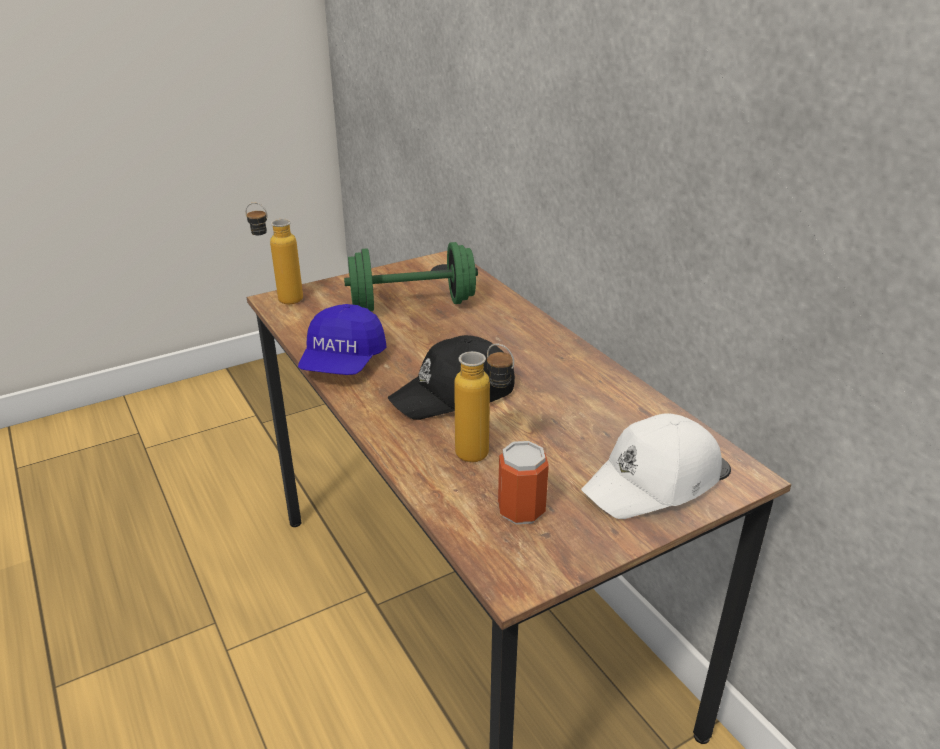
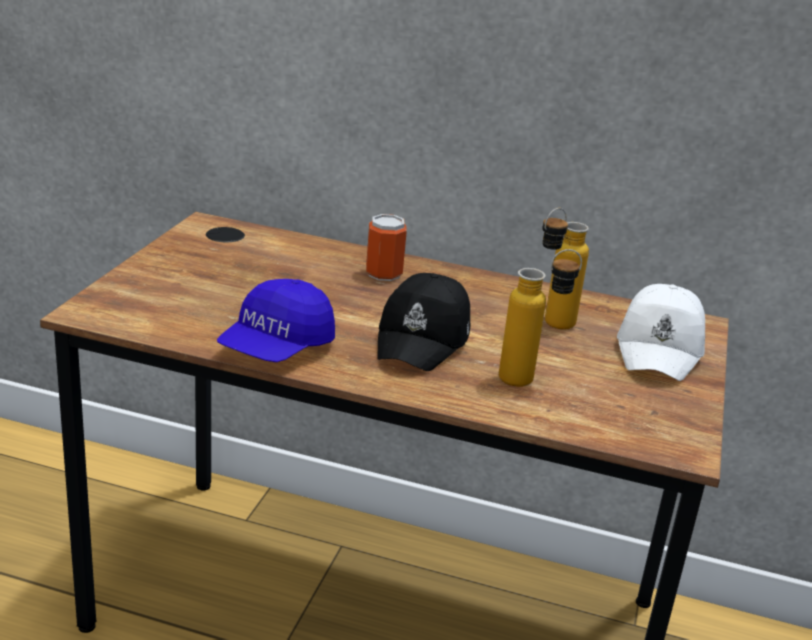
camera: 45 degrees left, 5 degrees down
(280, 299) = (91, 310): bottle -> bottle (550, 326)
(343, 362) = (276, 348): blue cap -> blue cap turned 60 degrees clockwise
(412, 304) = (249, 274): green dumbbell -> none
(521, 510) = (614, 403): can -> can (383, 273)

